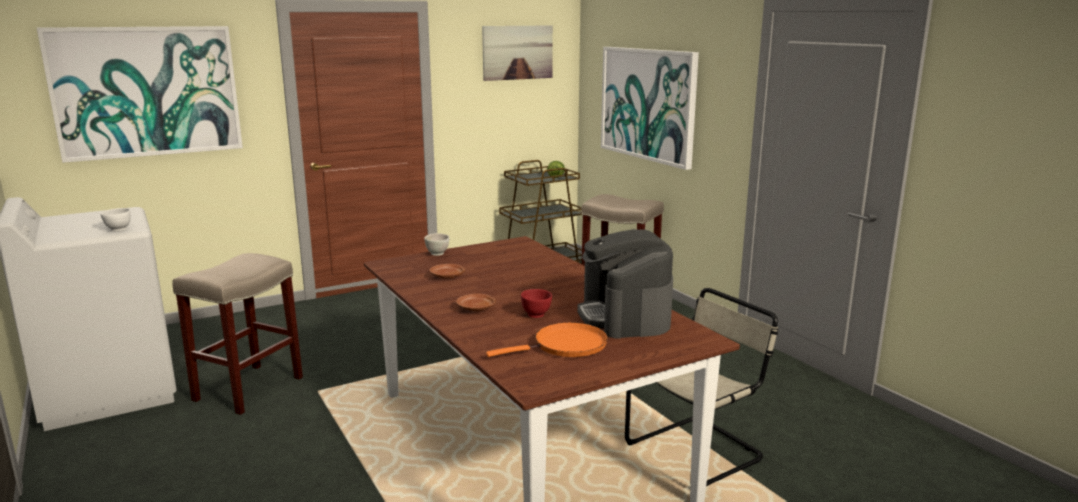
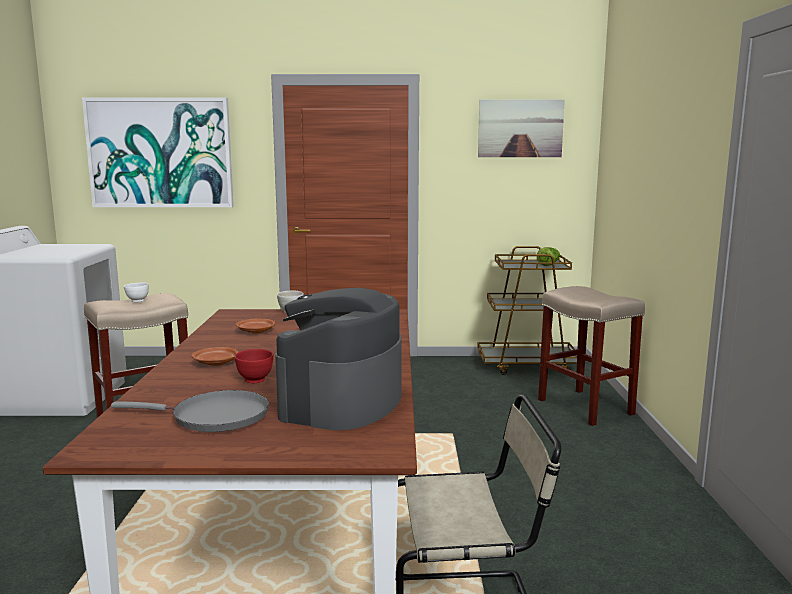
camera: 30 degrees right, 5 degrees down
(118, 229) = (55, 255): white bowl -> white bowl (137, 301)
(566, 346) = (214, 417): orange frying pan -> grey frying pan
(647, 104) = (641, 182): picture -> none

